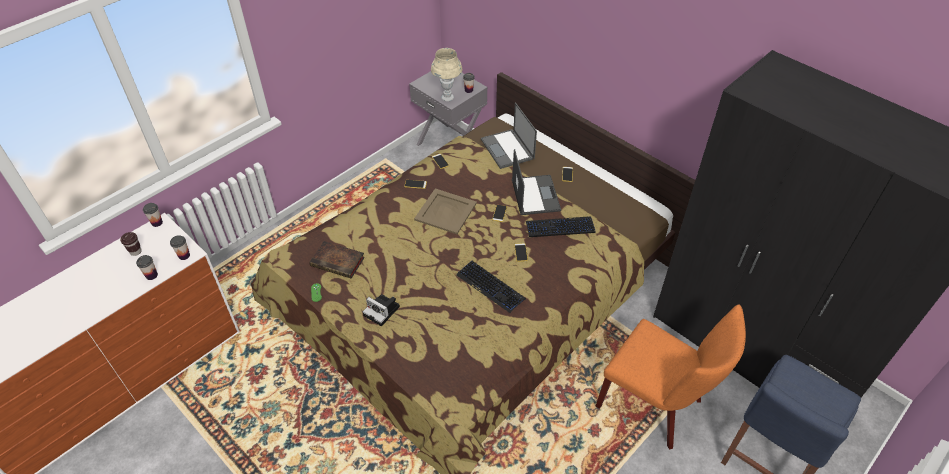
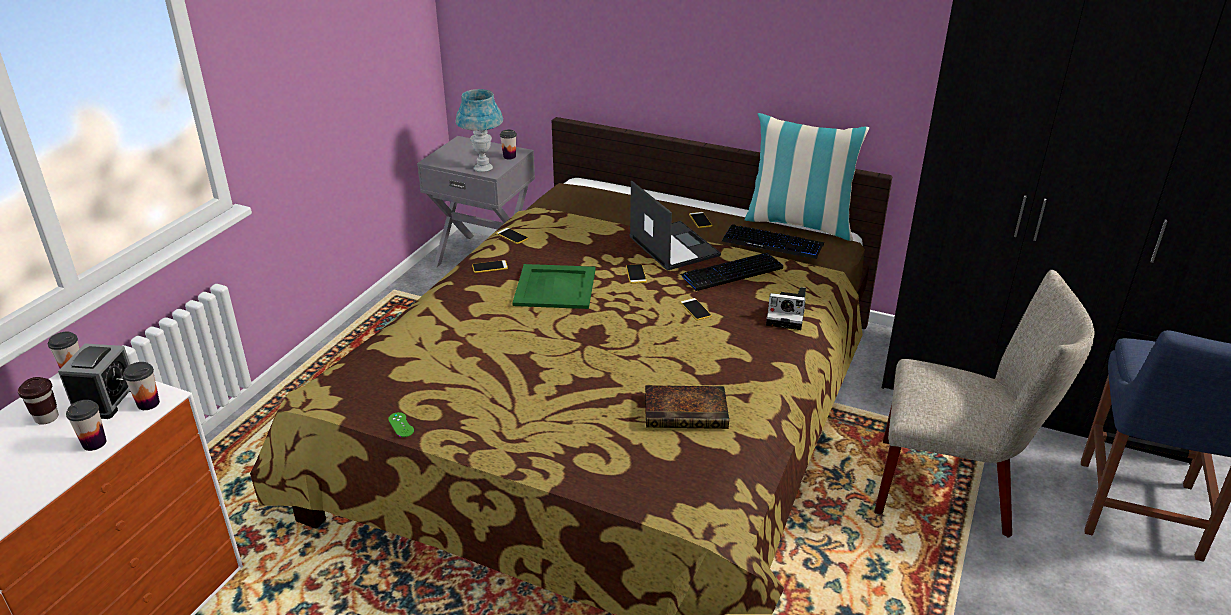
camera: 20 degrees left, 15 degrees down
(166, 247) = (106, 399): none -> alarm clock
(339, 262) = (419, 379): book -> book (687, 411)
(383, 311) = (528, 422): camera -> camera (787, 316)
(446, 212) = (555, 287): beige tray -> green tray
(447, 97) = (483, 168): beige table lamp -> blue table lamp
(490, 287) = (678, 356): keyboard -> keyboard (772, 244)
(508, 149) = (602, 207): laptop -> none
(633, 193) = (799, 224): none -> pillow
(655, 405) = (954, 489): orange chair -> beige chair

